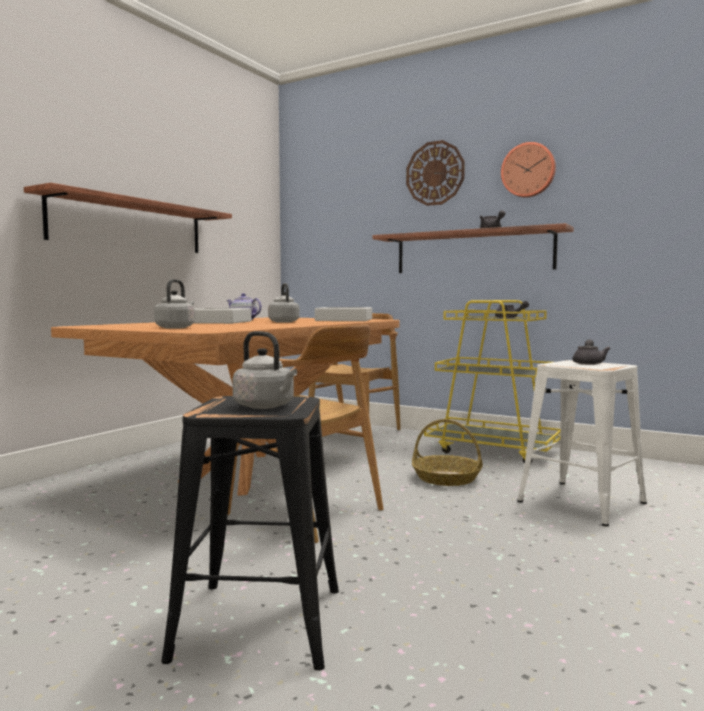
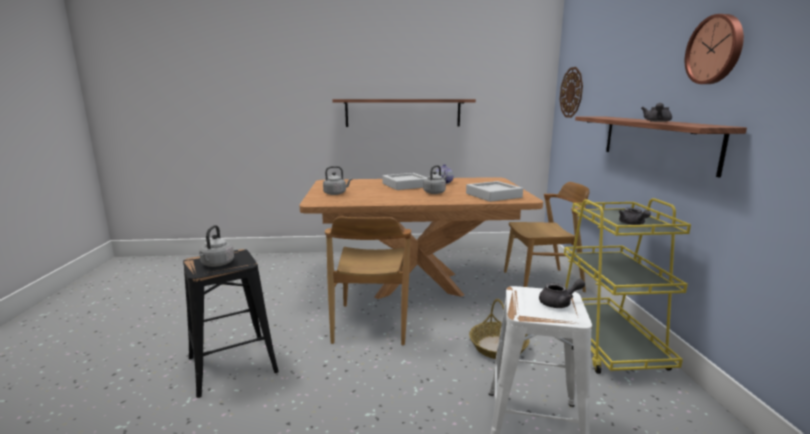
camera: 55 degrees right, 10 degrees up
(435, 173) = (641, 53): wall clock -> wall clock (571, 92)

